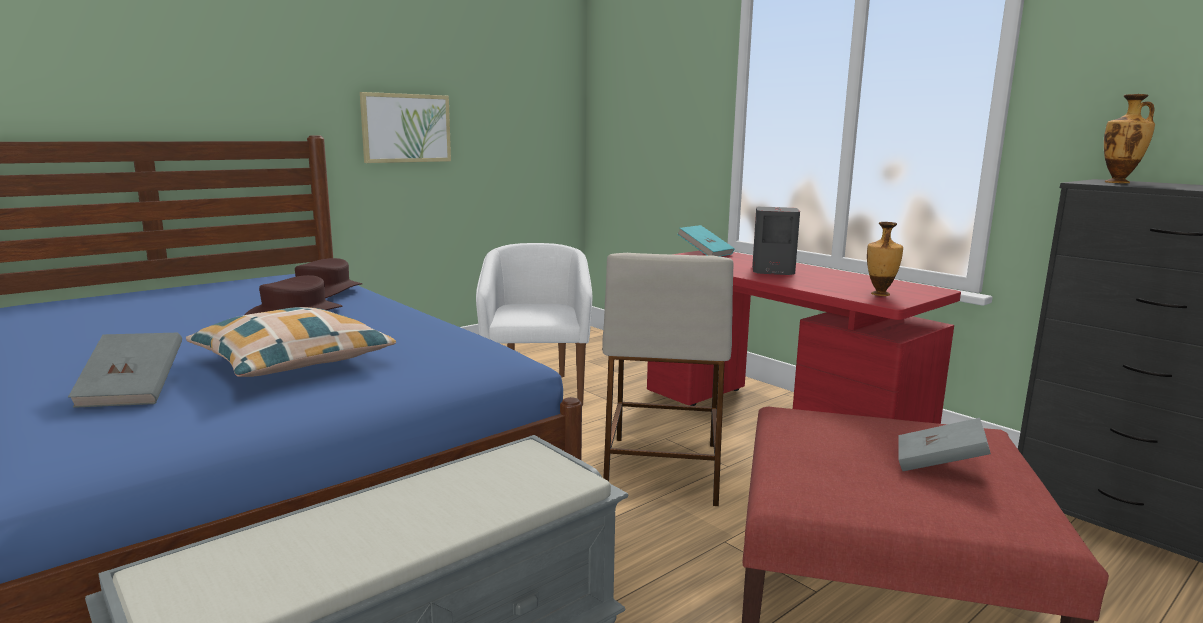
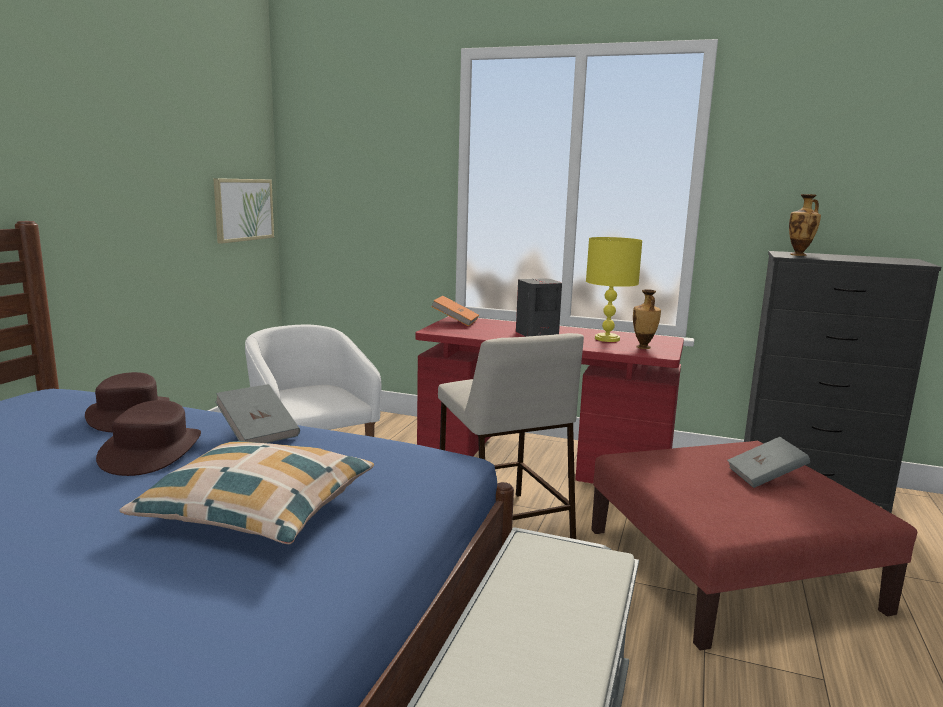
camera: 30 degrees left, 0 degrees up
(133, 392) = (136, 597): grey book -> grey book (258, 433)
(406, 128) = (118, 207): picture -> picture (243, 209)
(705, 253) = (455, 322): turquoise book -> orange book
(851, 282) = (608, 339): none -> yellow table lamp

